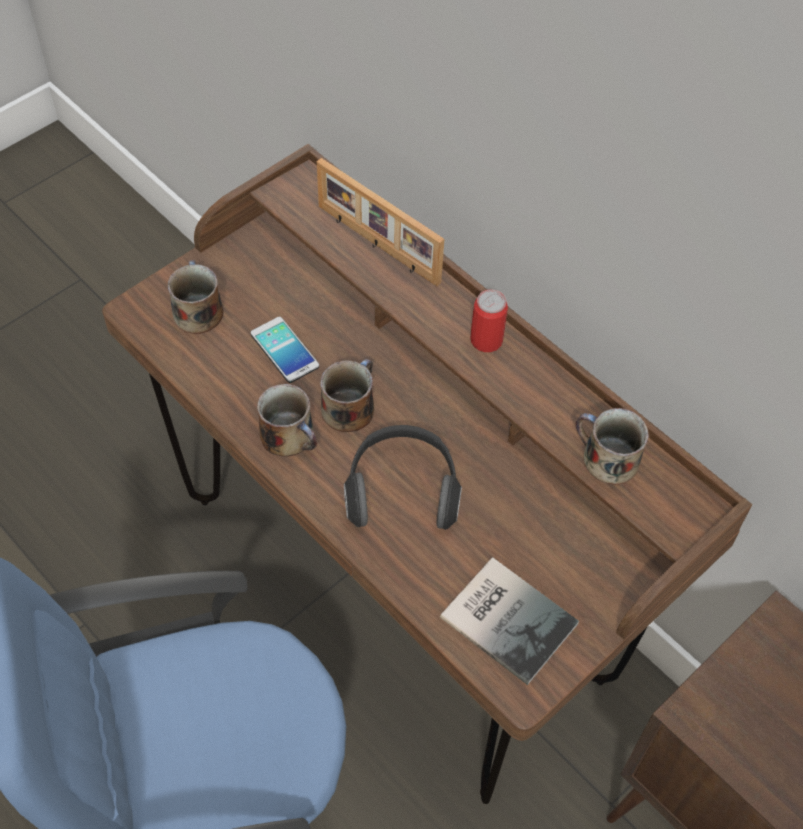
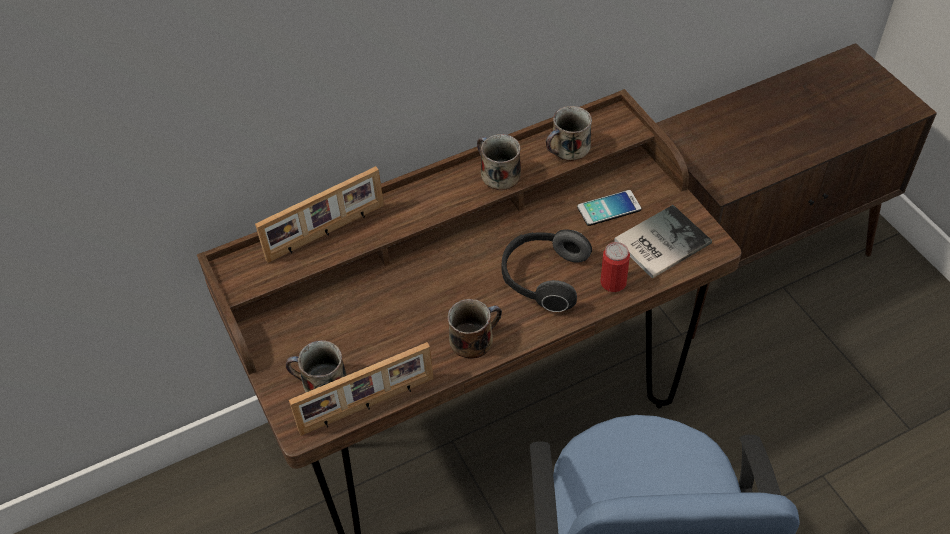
camera: 70 degrees left, 5 degrees down
(175, 359) = (367, 406): none -> picture frame
(284, 350) = (388, 328): phone -> phone (609, 208)
(349, 407) = (458, 296): mug -> mug (498, 174)
(486, 340) = (446, 188): can -> can (613, 282)

